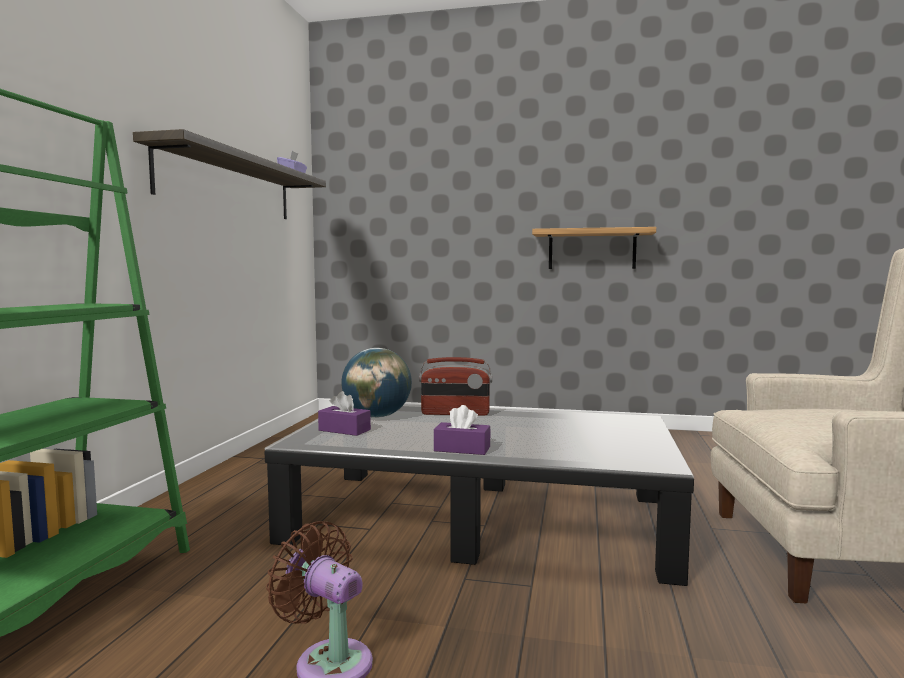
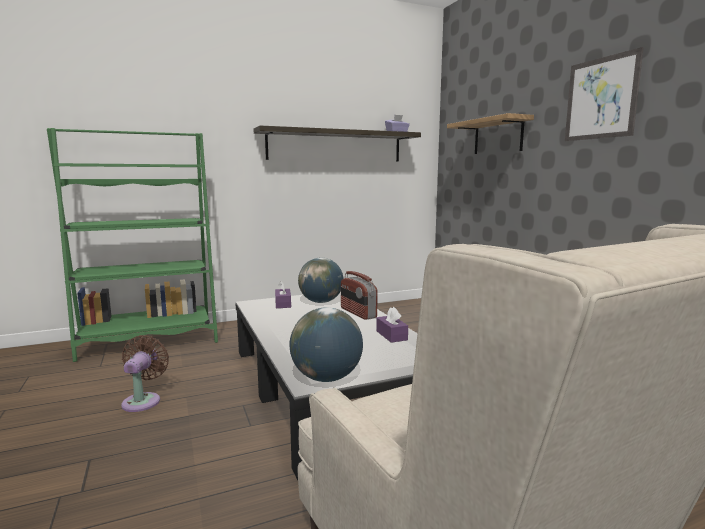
camera: 55 degrees right, 5 degrees up
(462, 449) = (277, 331): purple tissue box -> purple tissue box (391, 335)
(566, 168) = (601, 98): none -> picture
(592, 249) = (617, 186): shelf -> shelf (498, 136)
(652, 456) = (327, 378): none -> globe

